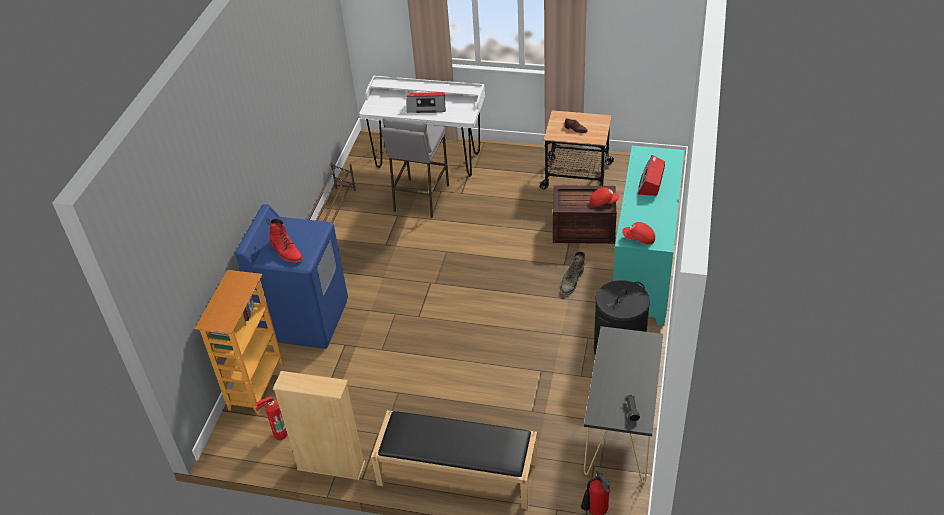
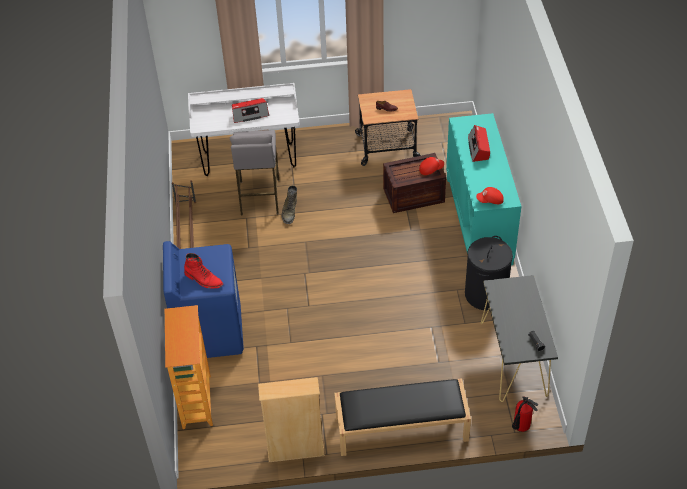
camera: 20 degrees left, 5 degrees up
(279, 434) = (238, 437): fire extinguisher -> none
(571, 281) = (423, 244): green boot -> green boot (289, 211)

